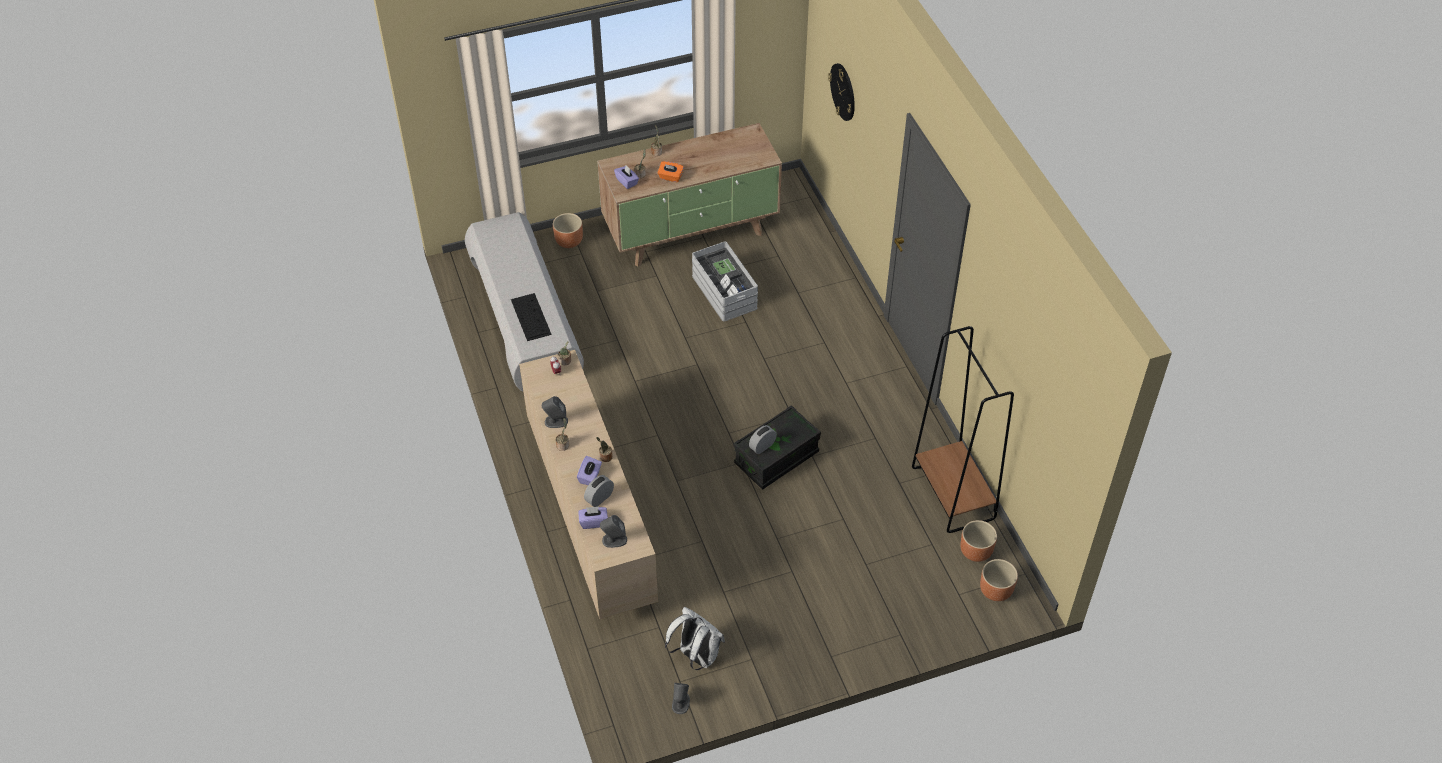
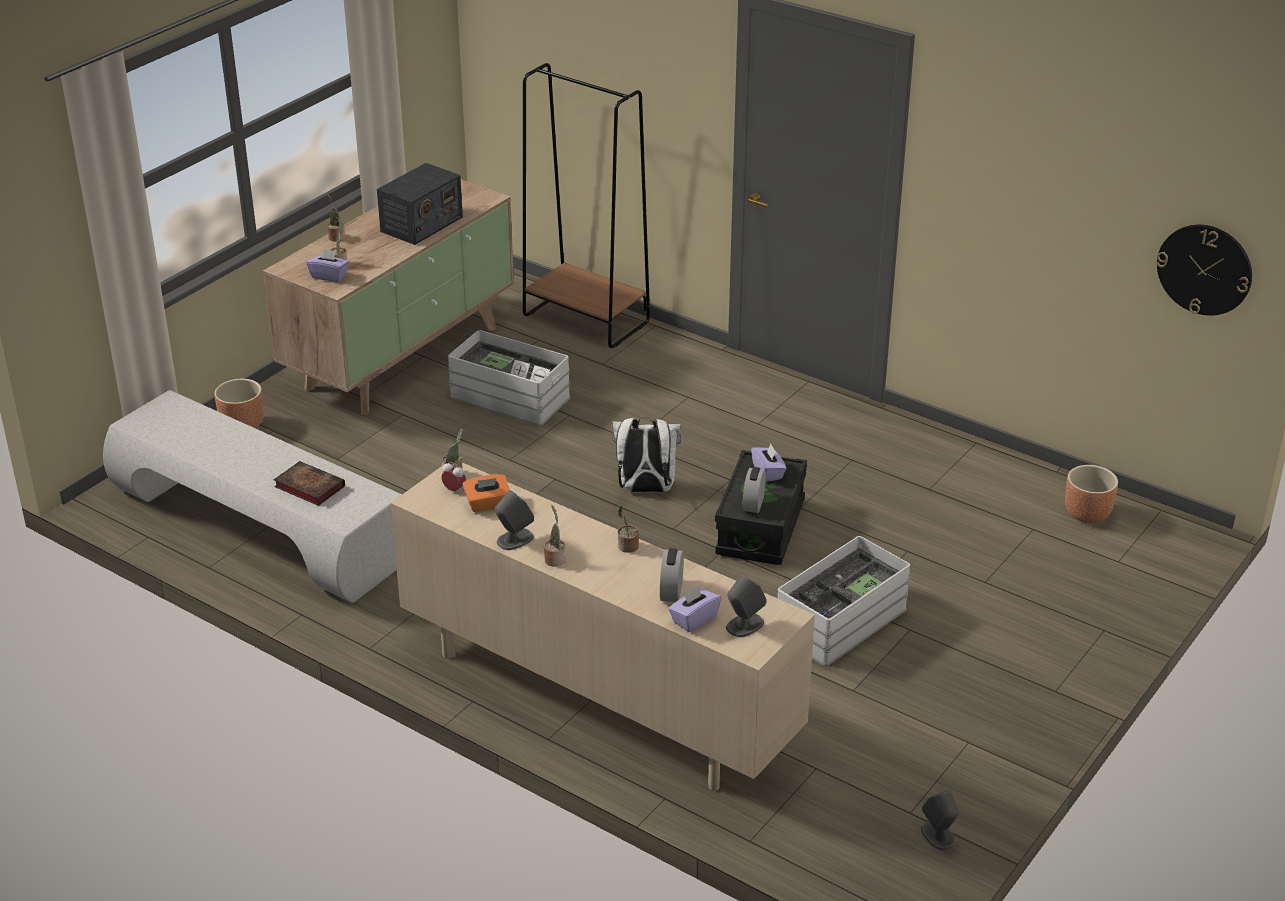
camera: 35 degrees left, 15 degrees down
(530, 316) = (308, 486): keyboard -> book
(590, 476) = (631, 575): purple tissue box -> purple tissue box (768, 472)
(670, 177) = (383, 253): orange tissue box -> orange tissue box (487, 504)
(696, 656) = (898, 774): white backpack -> white backpack (645, 489)
(711, 163) = (421, 224): none -> radio
(760, 545) = (842, 622): none -> grey storage box
(843, 91) = (569, 60): wall clock -> wall clock (1204, 269)
(953, 494) = (999, 473): clothes rack -> clothes rack (586, 320)
(995, 591) = (1151, 540): brown planter -> none

